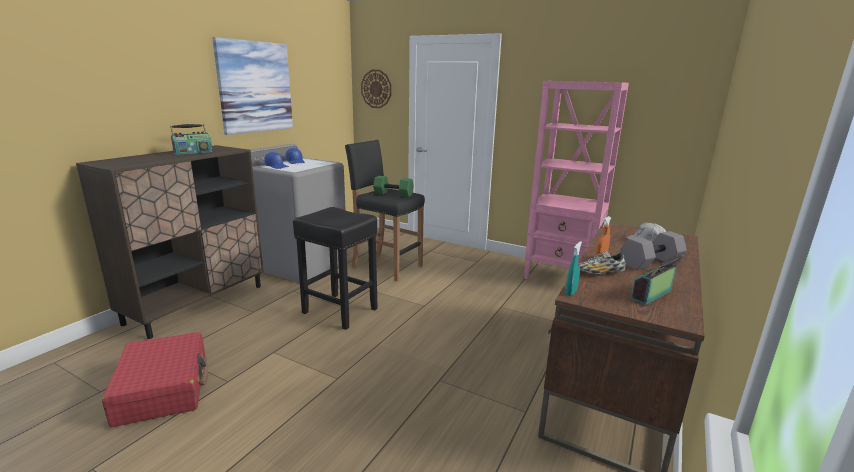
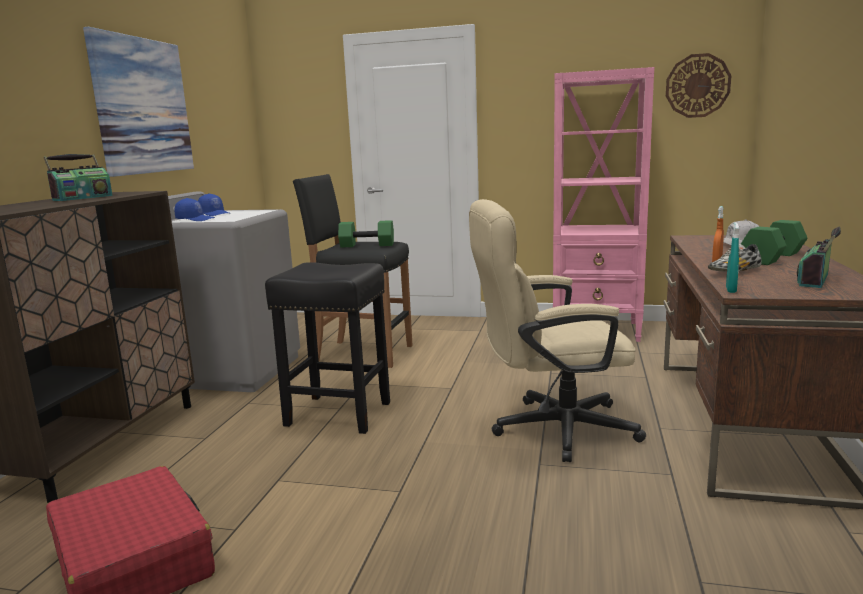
camera: 15 degrees left, 5 degrees down
(376, 89) = (296, 112): wall clock -> wall clock (697, 86)
(467, 354) = (550, 429): none -> beige office chair
(651, 263) = (773, 258): grey dumbbell -> green dumbbell

